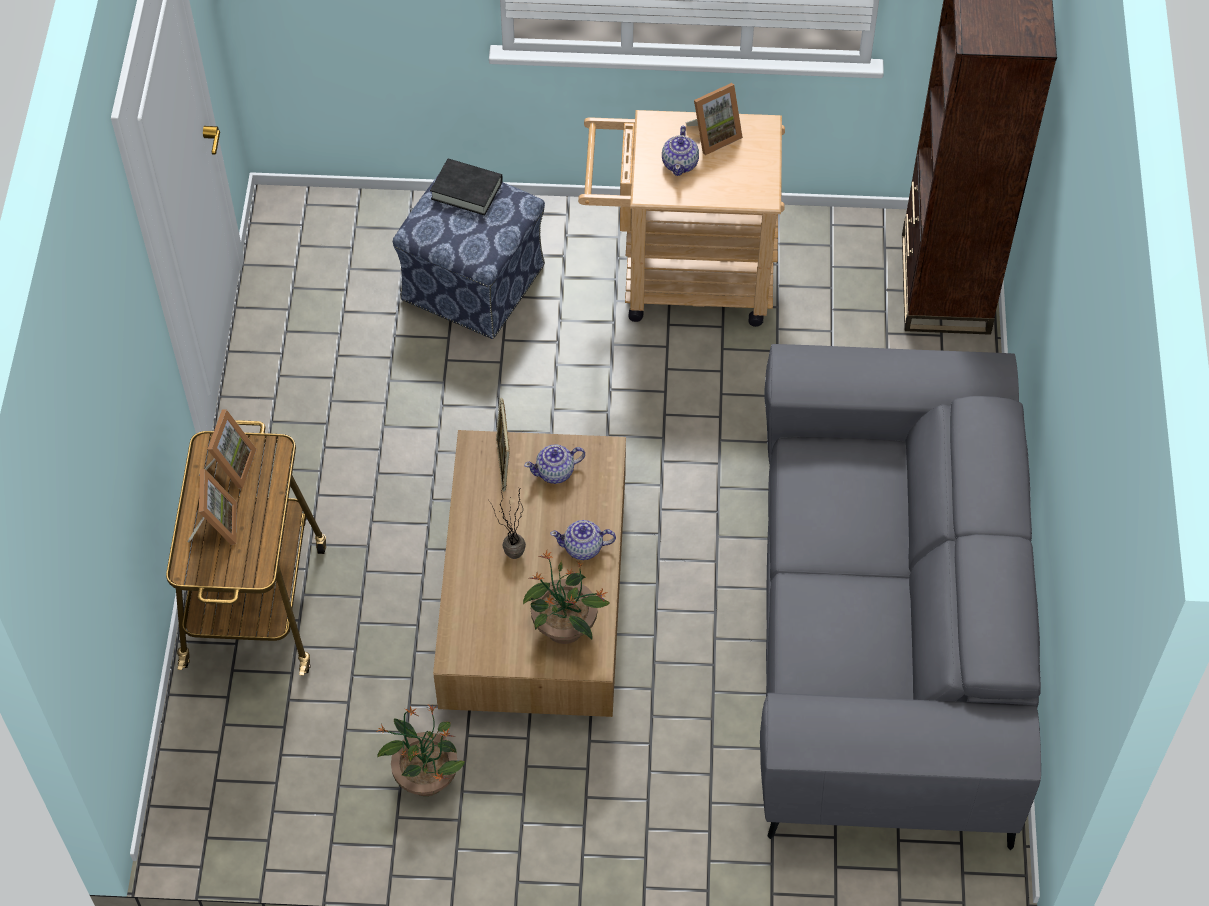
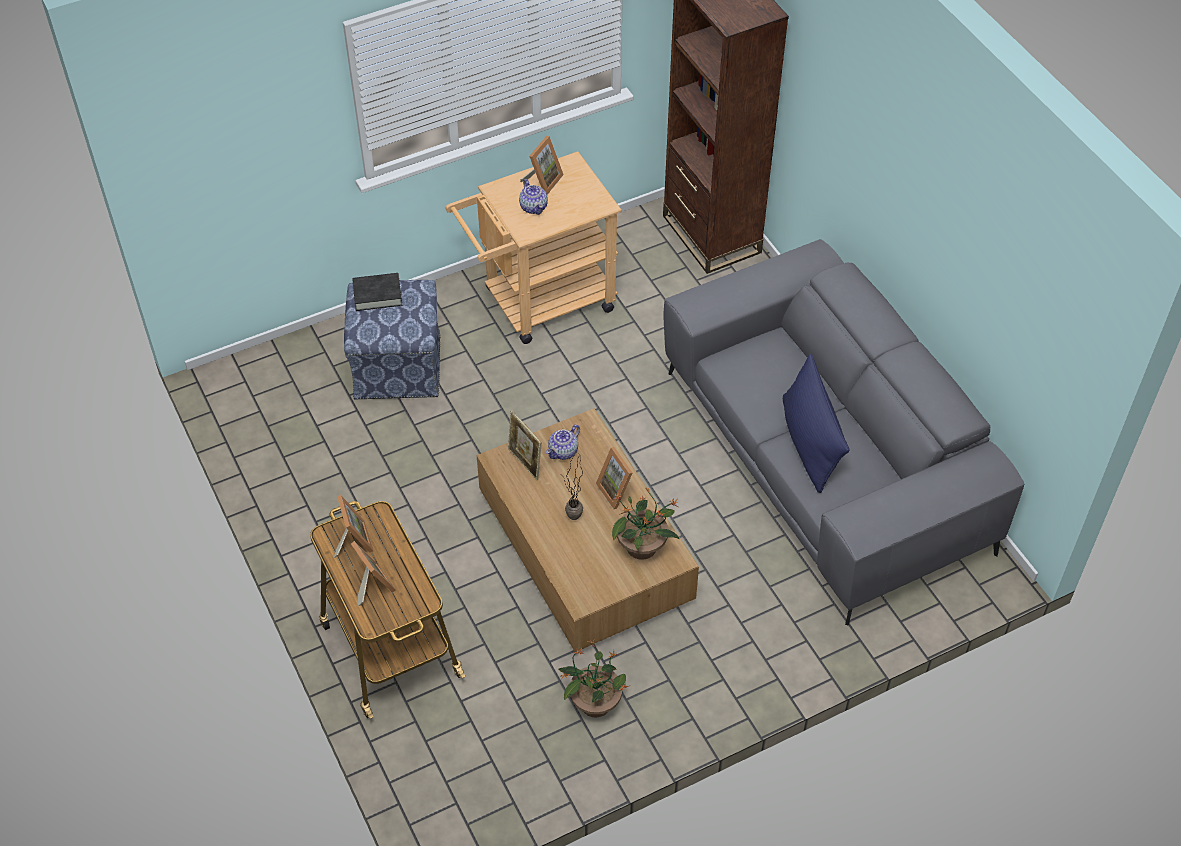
camera: 30 degrees left, 5 degrees down
(583, 548) = (618, 490): teapot -> picture frame
(835, 599) = (809, 442): none -> blue pillow

